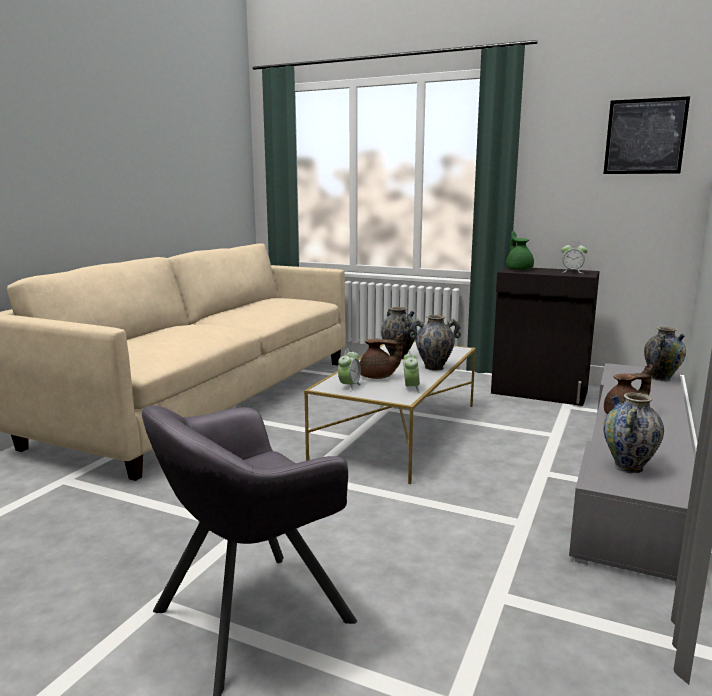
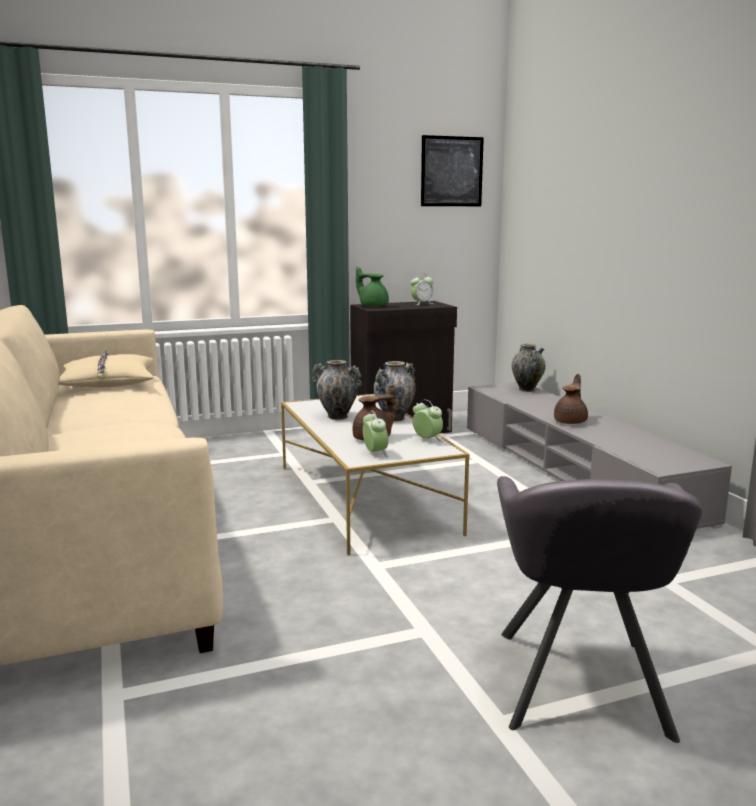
camera: 45 degrees left, 0 degrees up
(284, 302) = (108, 382): none -> beige pillow
(628, 467) = (650, 454): vase -> none

